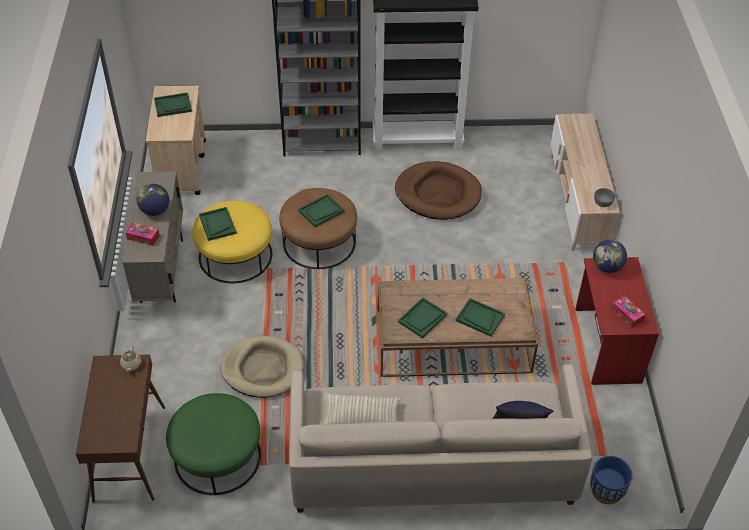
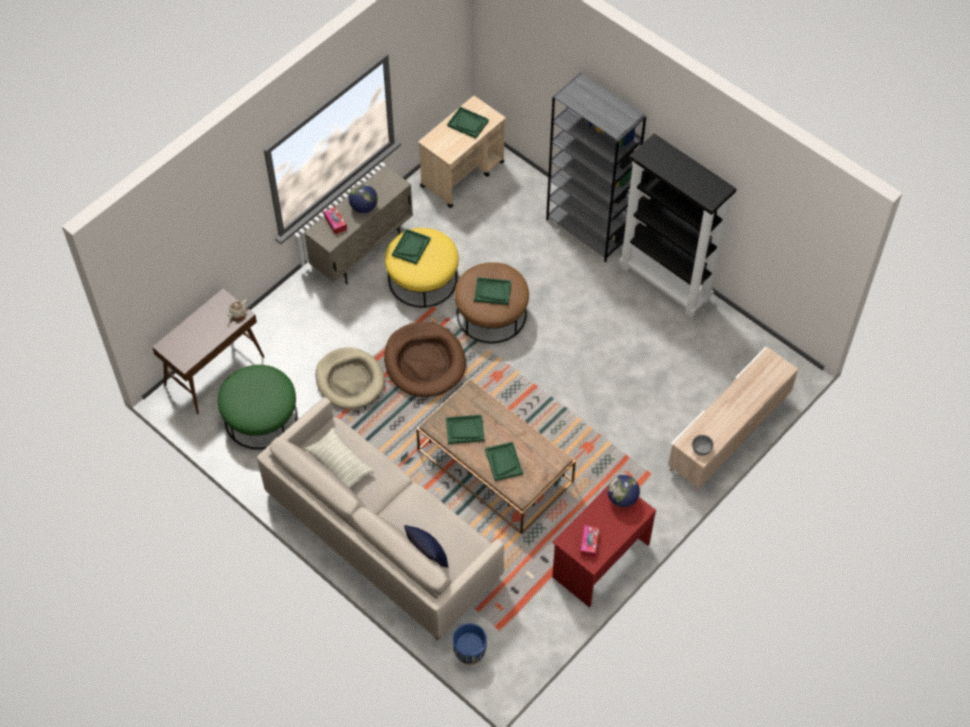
camera: 45 degrees right, 10 degrees up
(438, 194) = (625, 342): brown dog bed -> brown dog bed (424, 362)

